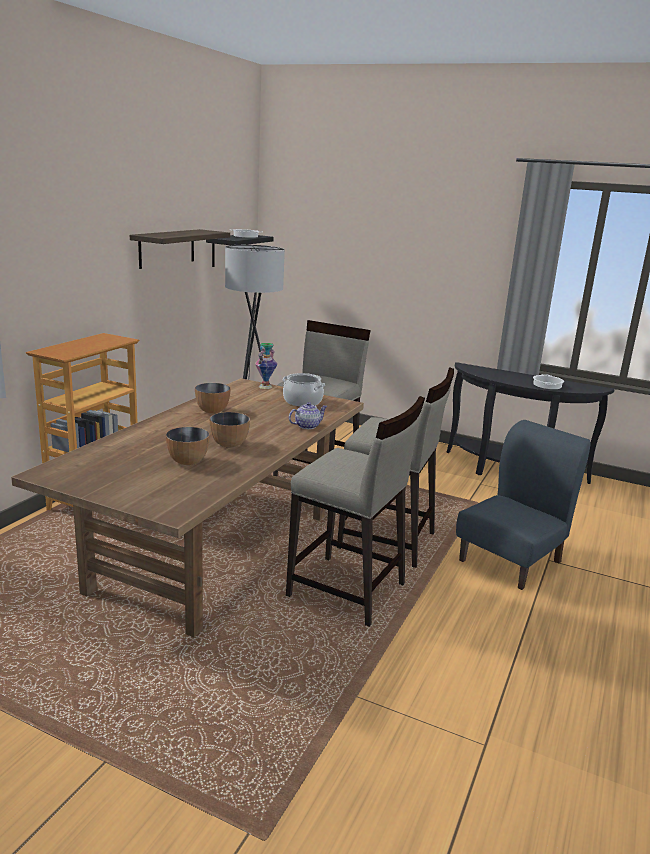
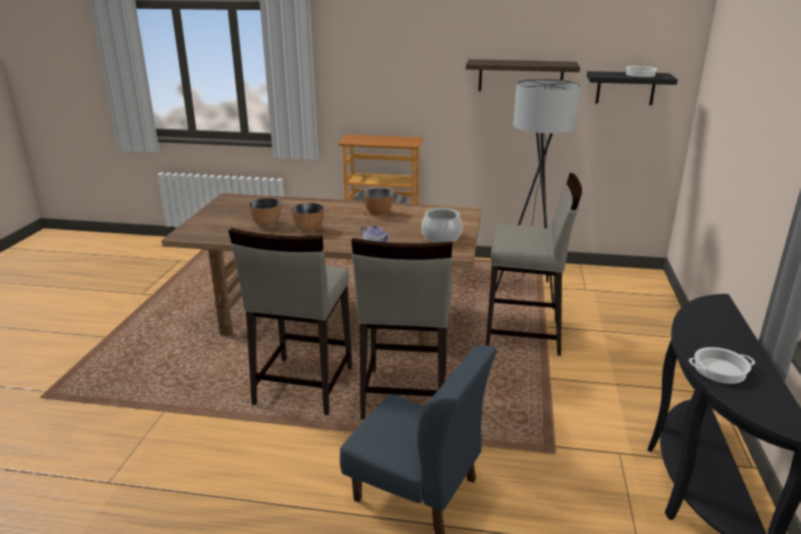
camera: 75 degrees right, 5 degrees up
(265, 387) = (467, 218): vase -> none

